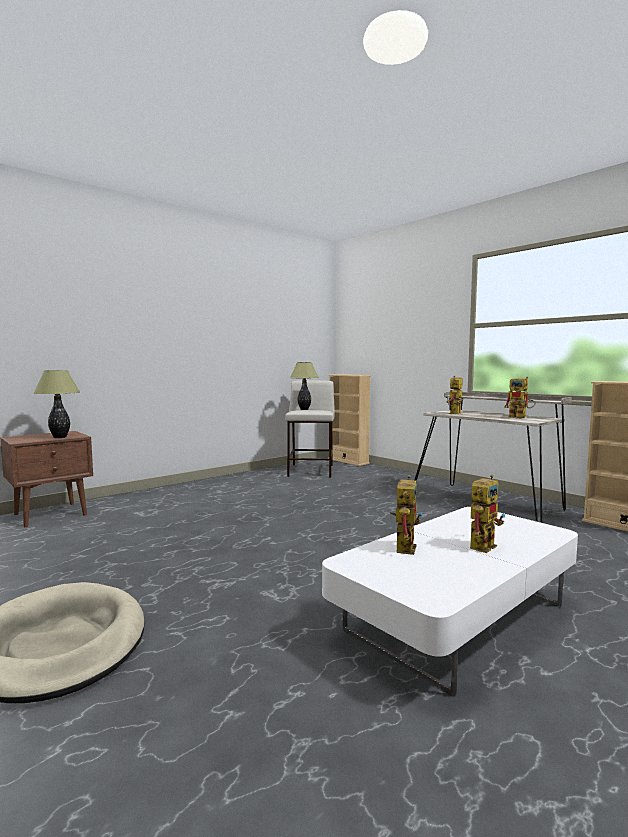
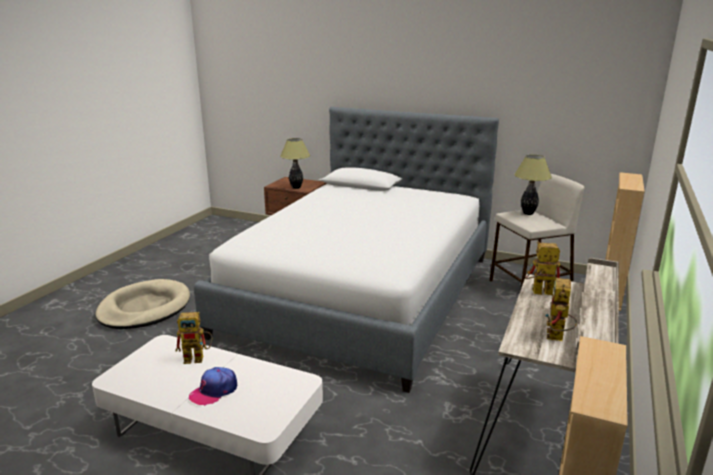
camera: 65 degrees right, 15 degrees up
(247, 512) = (362, 294): none -> bed
(483, 544) = (214, 391): toy robot -> cap

